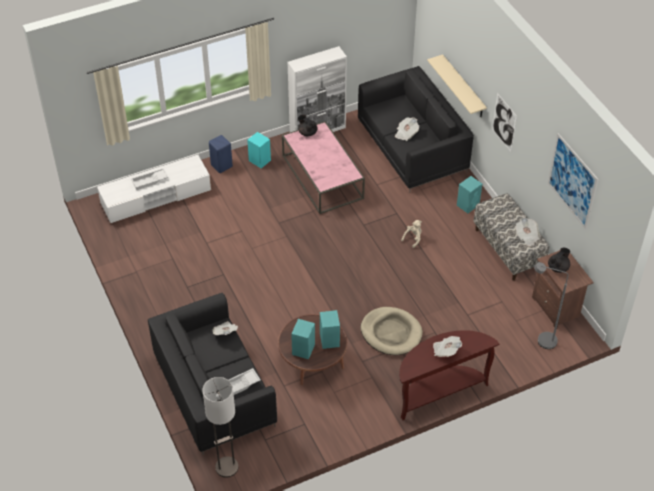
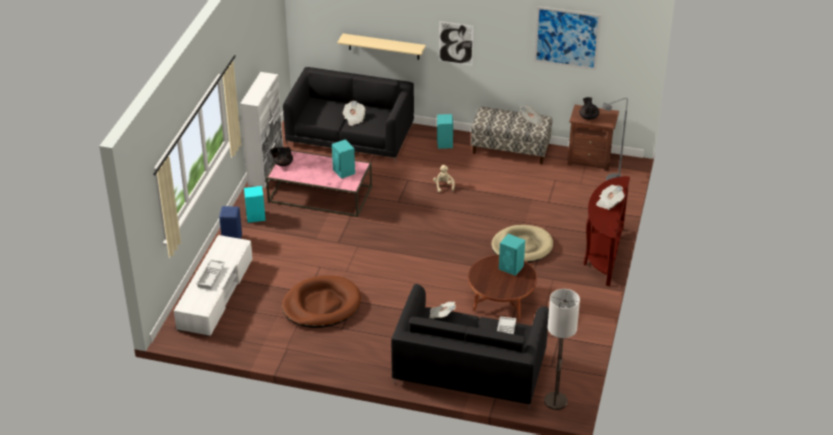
camera: 50 degrees left, 10 degrees down
(200, 259) = (321, 305): none -> brown dog bed
(303, 350) = (505, 286): turquoise speaker -> turquoise speaker (344, 172)

